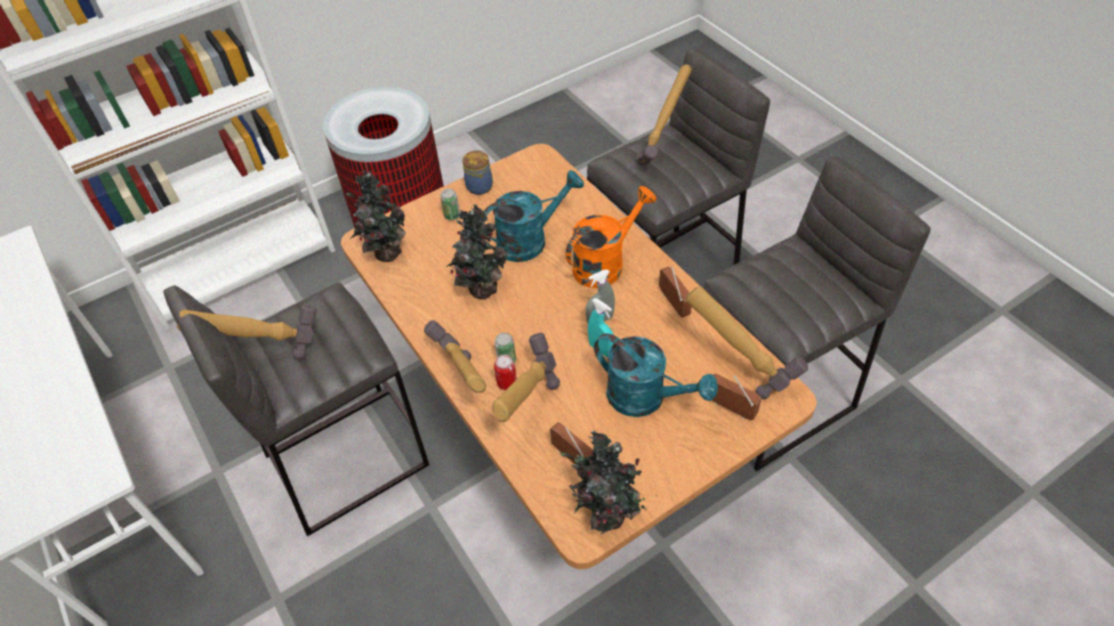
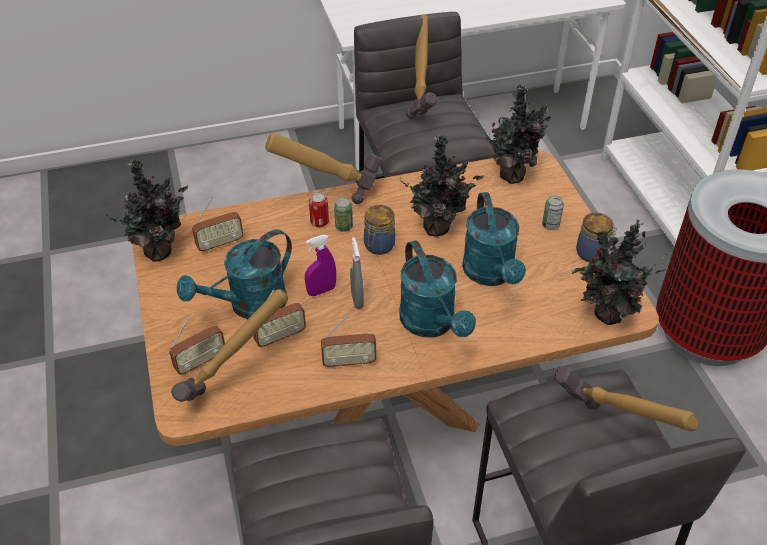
camera: 105 degrees right, 5 degrees down
(524, 325) = (378, 246): none -> jar
(526, 409) = (285, 228): hammer -> none
(548, 169) = (606, 315): none -> potted plant
(601, 349) = (321, 291): turquoise spray bottle -> purple spray bottle
(605, 263) = (432, 324): orange watering can -> turquoise watering can
(671, 360) = (280, 337): none -> radio

